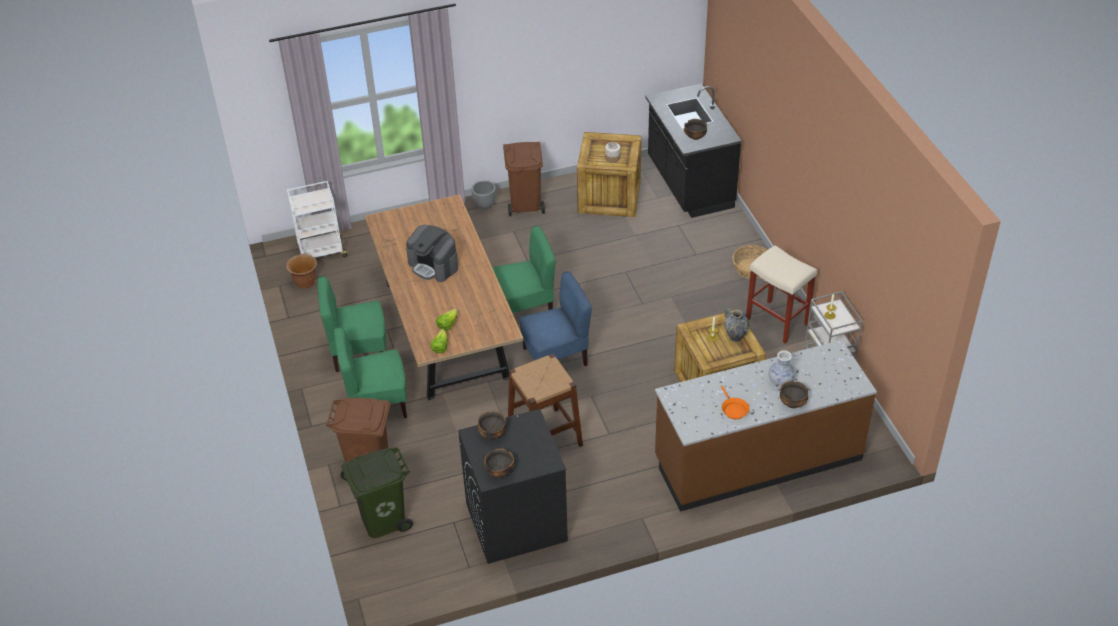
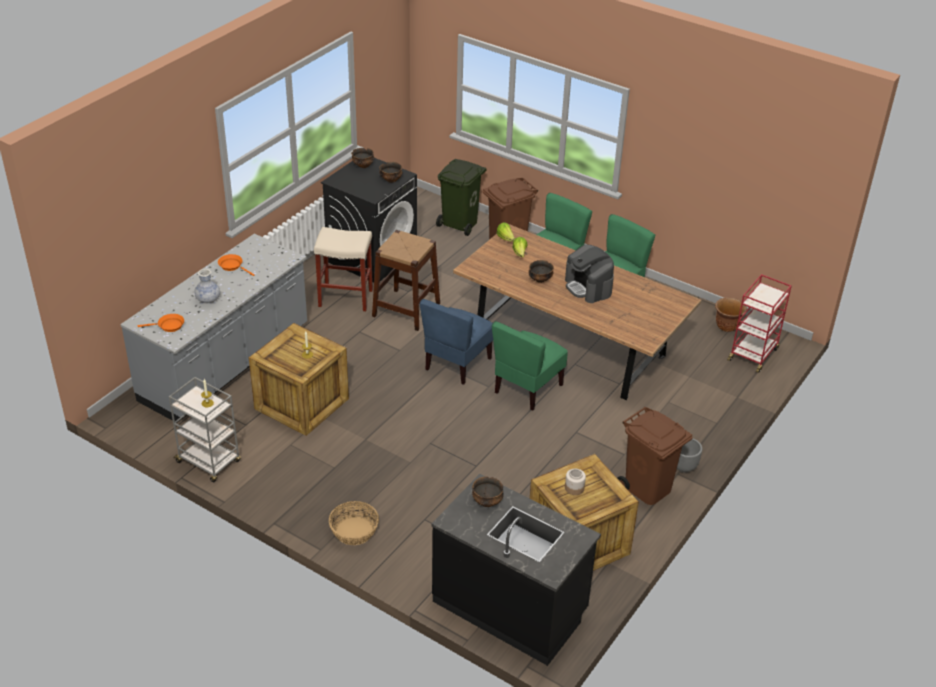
camera: 140 degrees right, 5 degrees down
(321, 252) = (753, 354): white cart -> red cart
(434, 265) = (588, 287): coffee machine -> coffee machine turned 120 degrees counterclockwise
(735, 337) = (286, 361): vase -> none
(757, 459) = (226, 364): brown counter -> grey counter
(776, 321) = (289, 486): beige stool -> beige stool (346, 298)
(792, 403) = (187, 288): bowl -> bowl (540, 279)
(833, 367) = (168, 326): none -> orange frying pan

